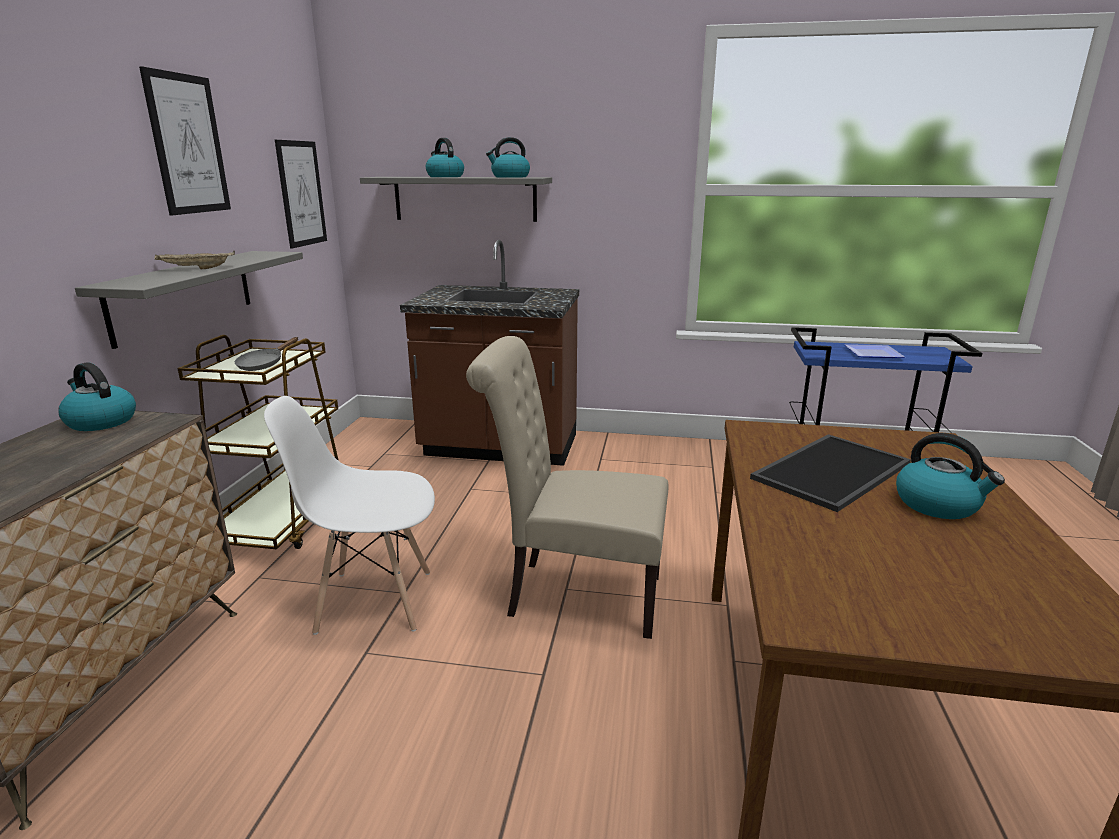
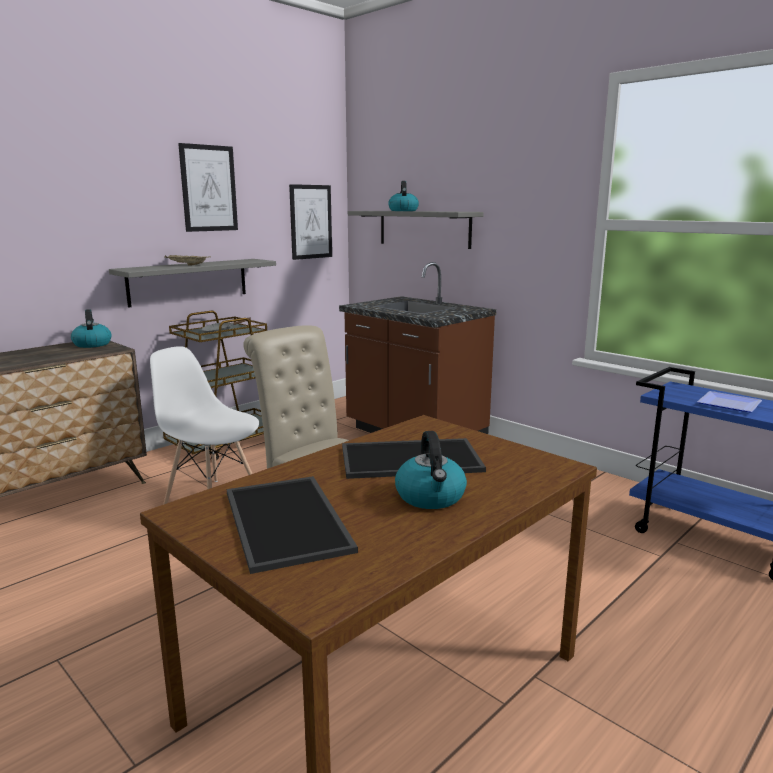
camera: 35 degrees right, 5 degrees down
(510, 177) = (444, 211): kettle -> none
(912, 580) = (289, 521): none -> tray

